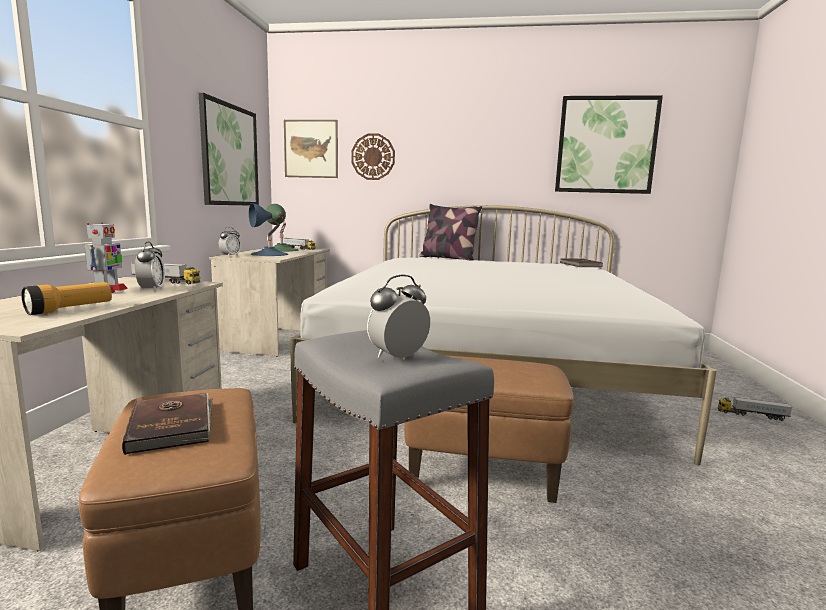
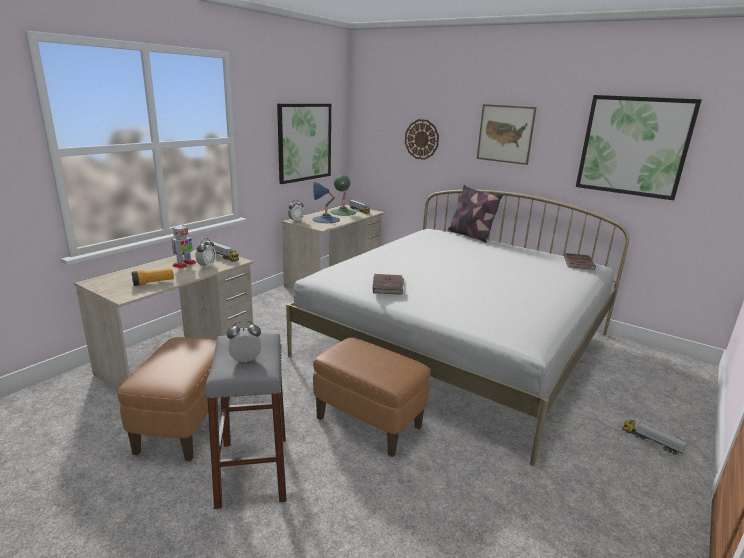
camera: 25 degrees right, 10 degrees up
(172, 425) = (171, 361): brown book -> brown book (388, 286)
(311, 149) = (376, 128): picture -> picture (505, 134)

